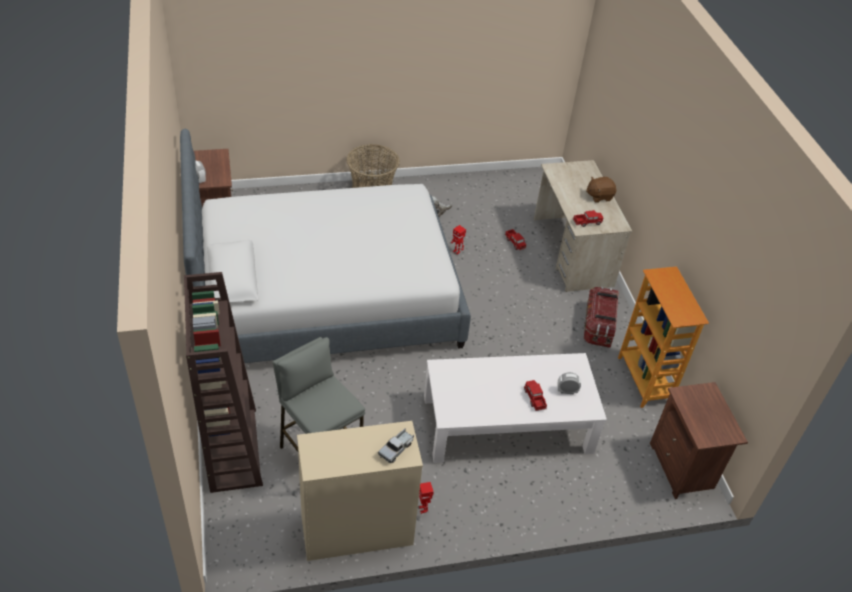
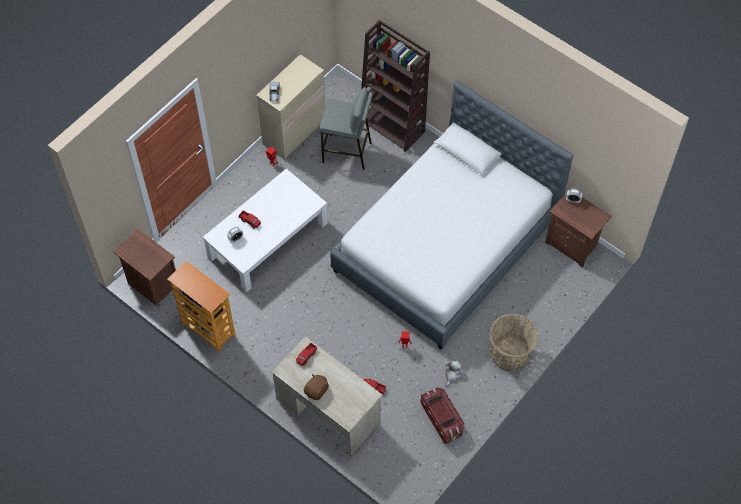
camera: 145 degrees right, 15 degrees up
(598, 326) = (264, 353): storage box -> storage box (442, 419)

